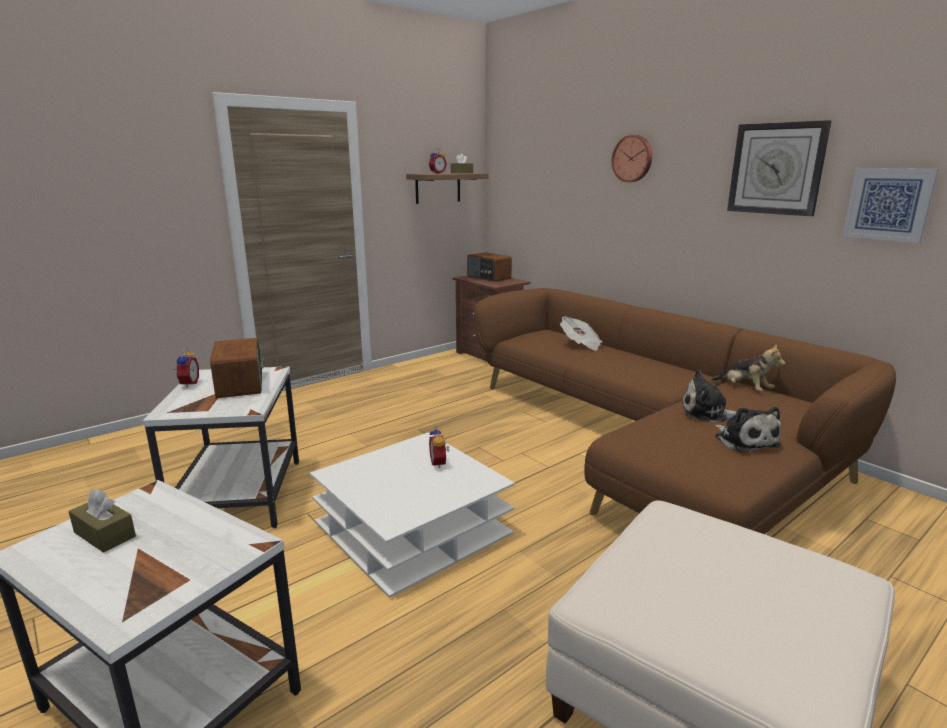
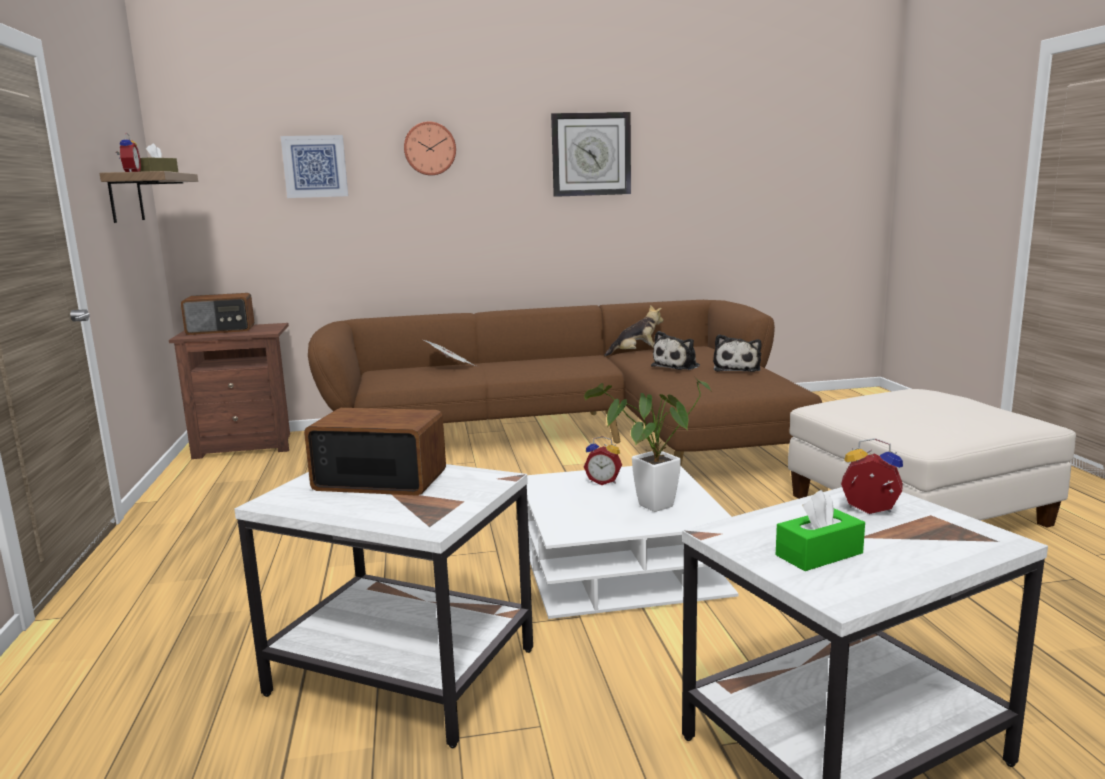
camera: 60 degrees left, 5 degrees down
(104, 534) = (819, 554): brown tissue box -> green tissue box
(188, 384) = (312, 511): alarm clock -> alarm clock (869, 511)
(398, 493) = (649, 507): none -> potted plant
(744, 440) = (737, 368): plush toy -> plush toy turned 90 degrees clockwise
(888, 204) = (681, 179): picture -> picture (315, 166)

